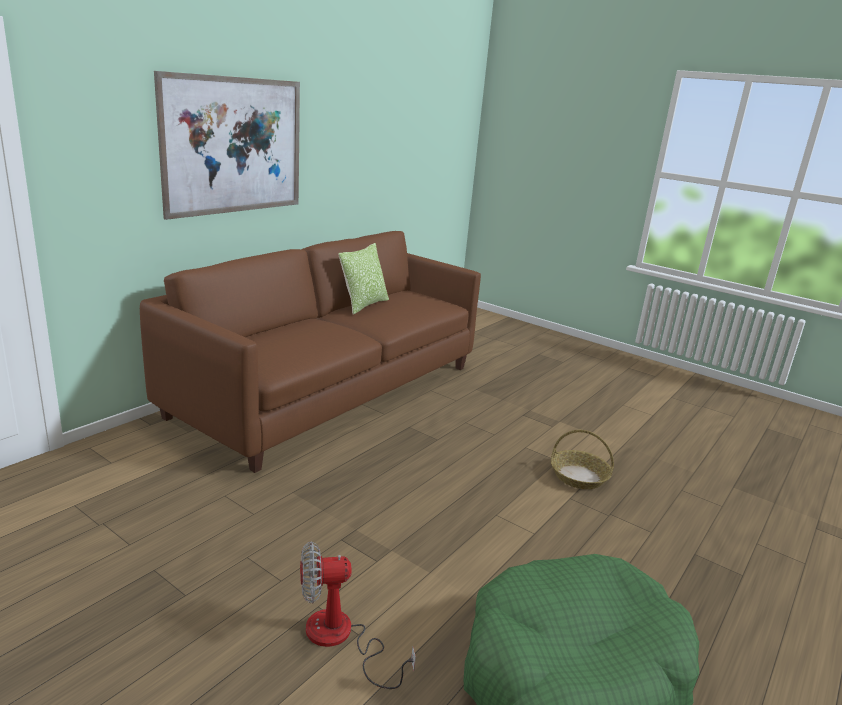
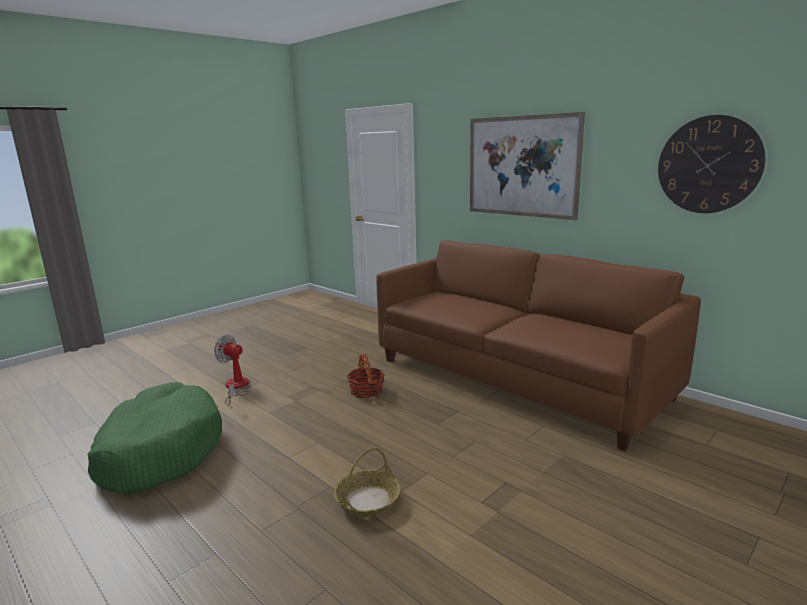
camera: 100 degrees right, 5 degrees down
(340, 638) = (236, 387): fan -> fan turned 60 degrees counterclockwise
(359, 487) = (366, 391): none -> basket
(364, 305) = (561, 320): pillow -> none
(380, 139) = (708, 165): none -> wall clock

